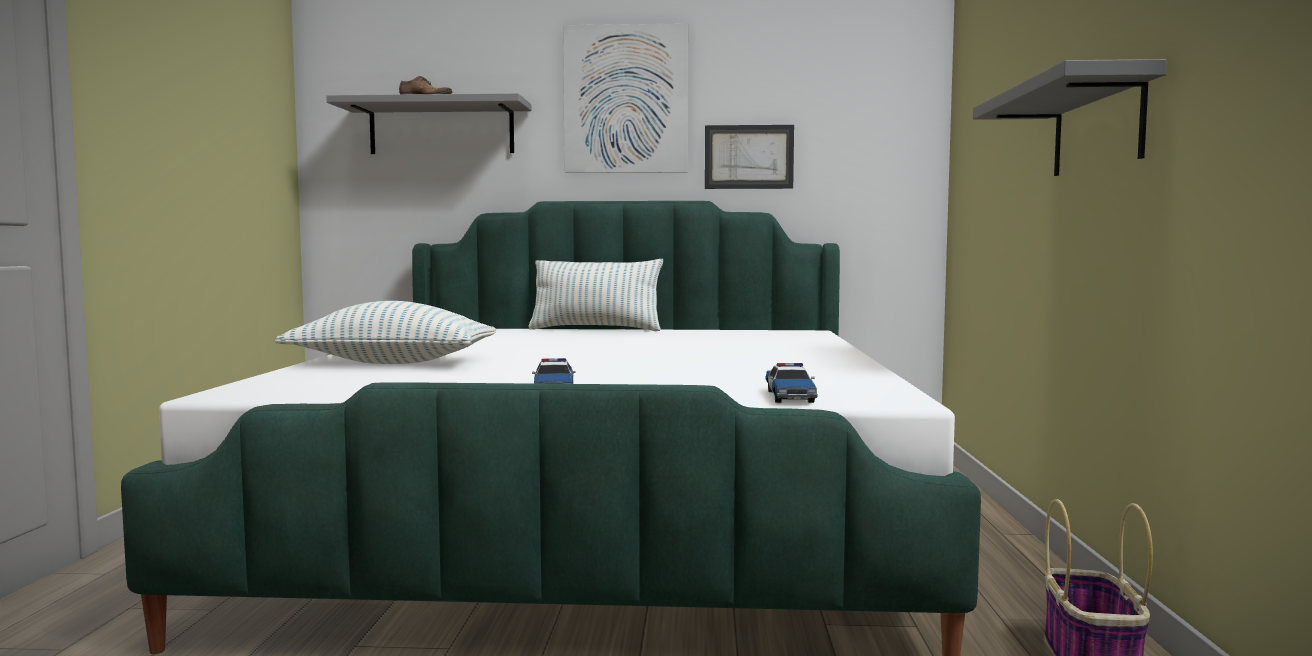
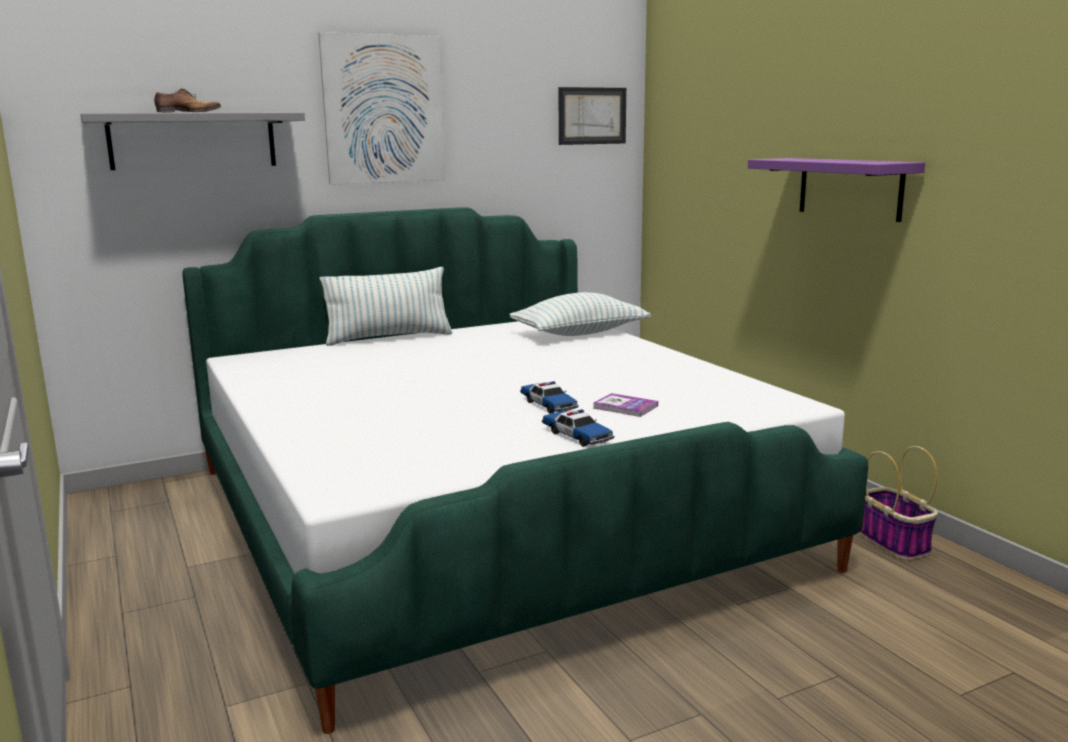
camera: 30 degrees left, 10 degrees up
(392, 363) = (350, 422): pillow -> pillow (579, 333)
(673, 380) = (625, 407): none -> book
(749, 157) = (495, 164): picture -> picture (592, 116)
(789, 396) = (735, 412): toy car -> toy car (548, 405)
(1097, 127) = (850, 188): grey shelf -> purple shelf

